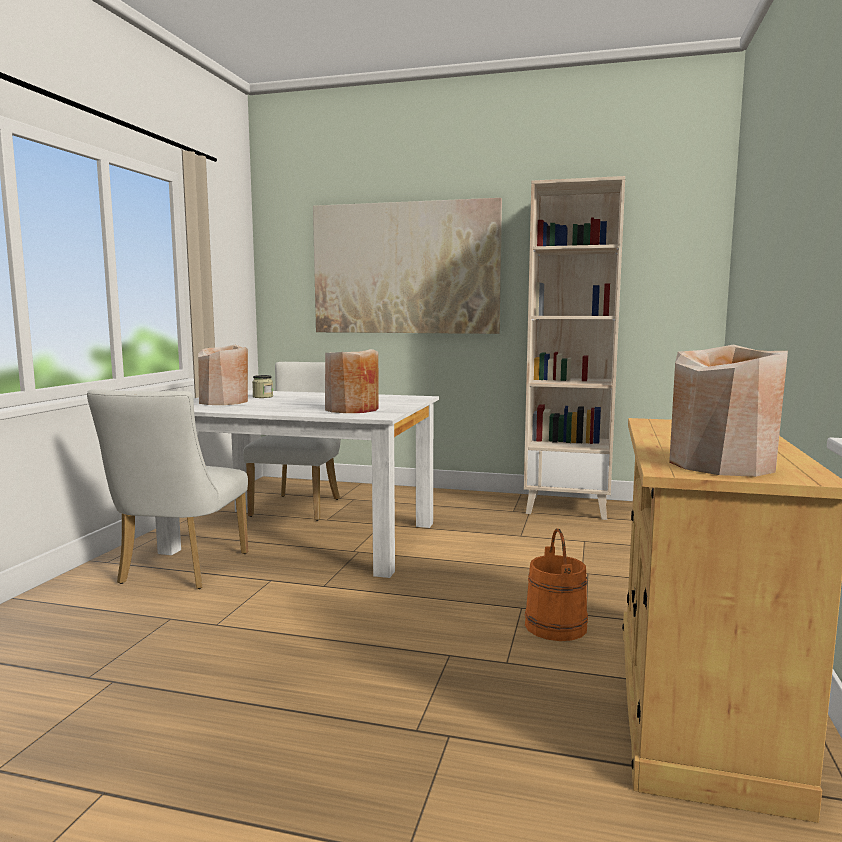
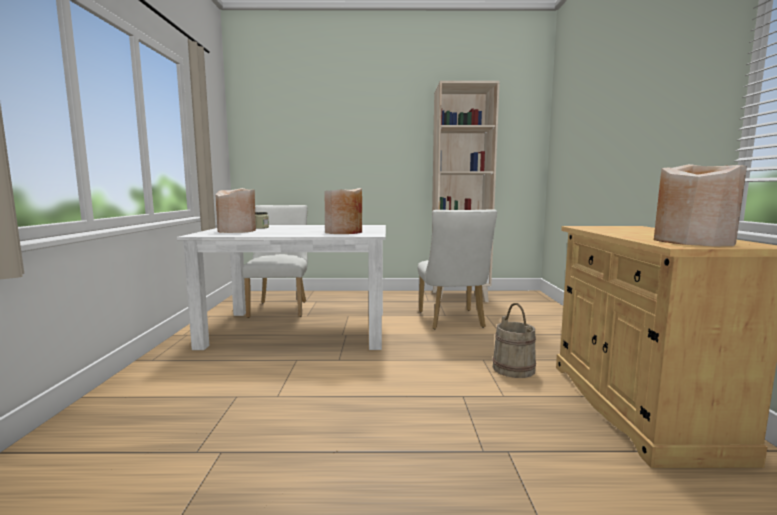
camera: 15 degrees left, 0 degrees up
(179, 571) = (218, 361): white chair -> white chair (452, 321)
(405, 268) = (343, 140): picture -> none
(555, 626) = (513, 369): orange bucket -> beige bucket

